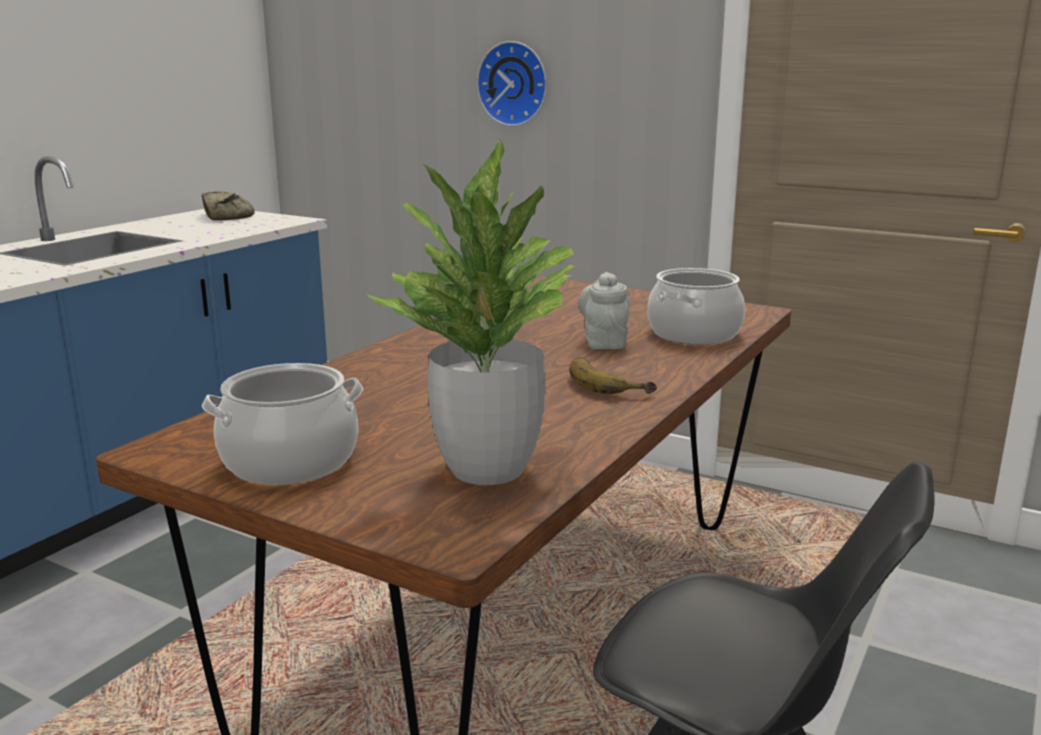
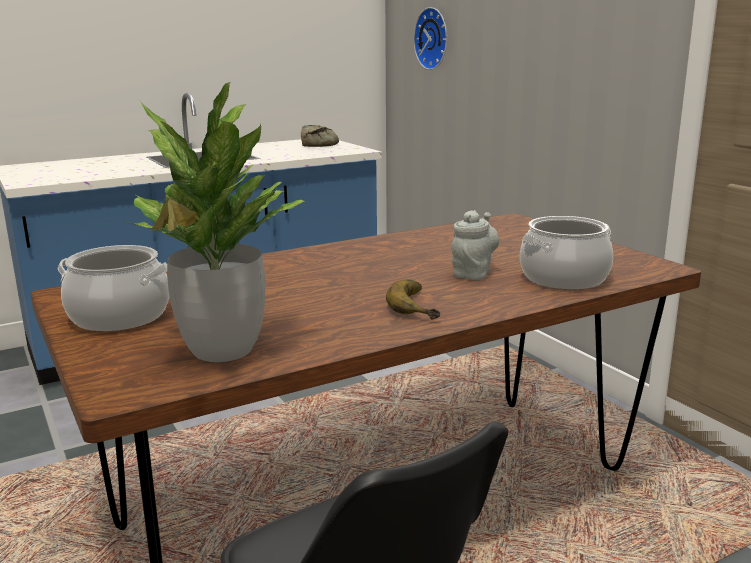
camera: 30 degrees right, 0 degrees up
(514, 84) = (533, 44): wall clock -> wall clock (434, 38)

